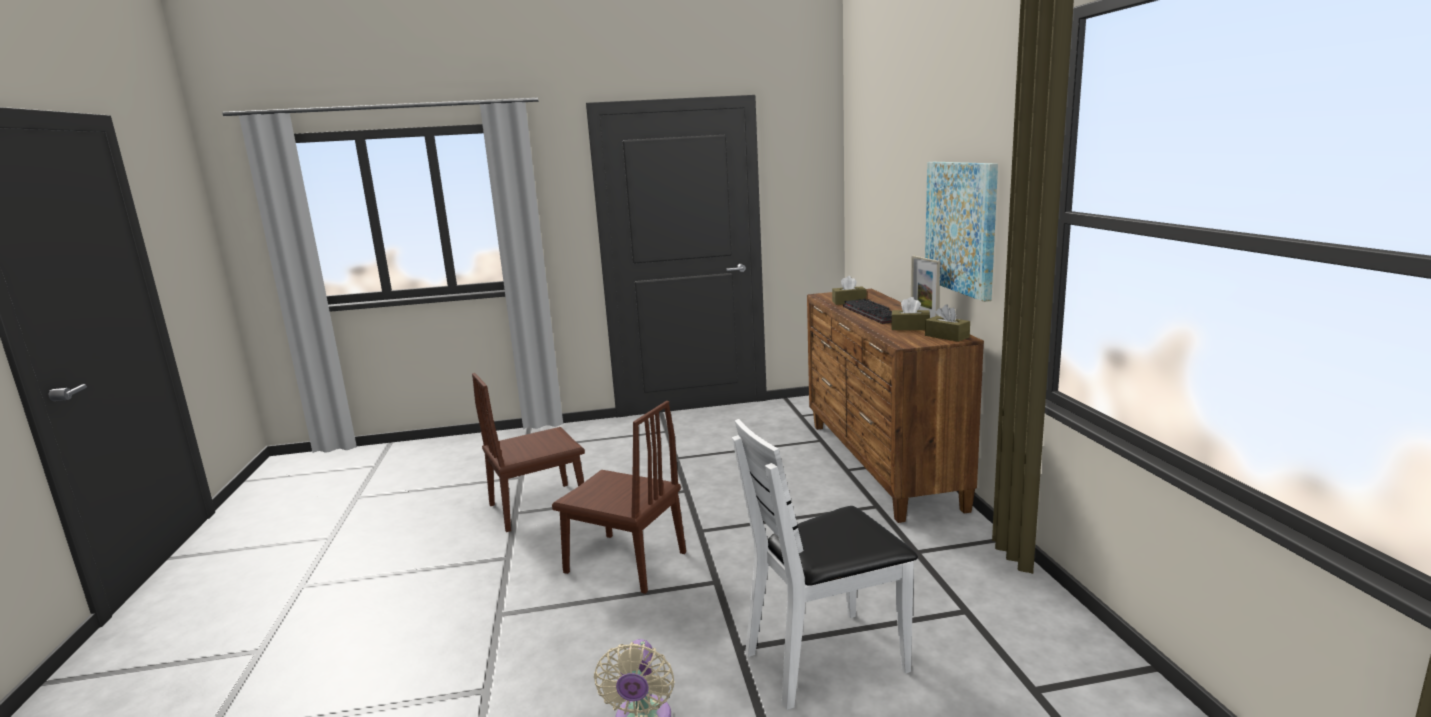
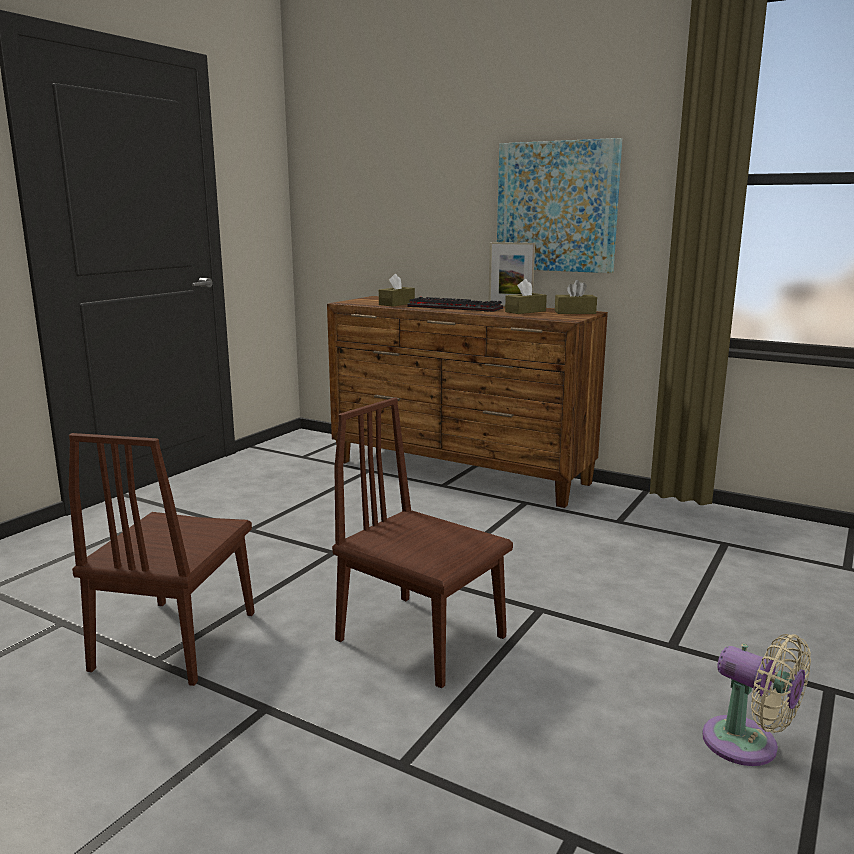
camera: 50 degrees left, 0 degrees up
(625, 562) = (421, 638): brown chair -> brown chair turned 120 degrees counterclockwise
(826, 659) = (733, 616): white chair -> none

